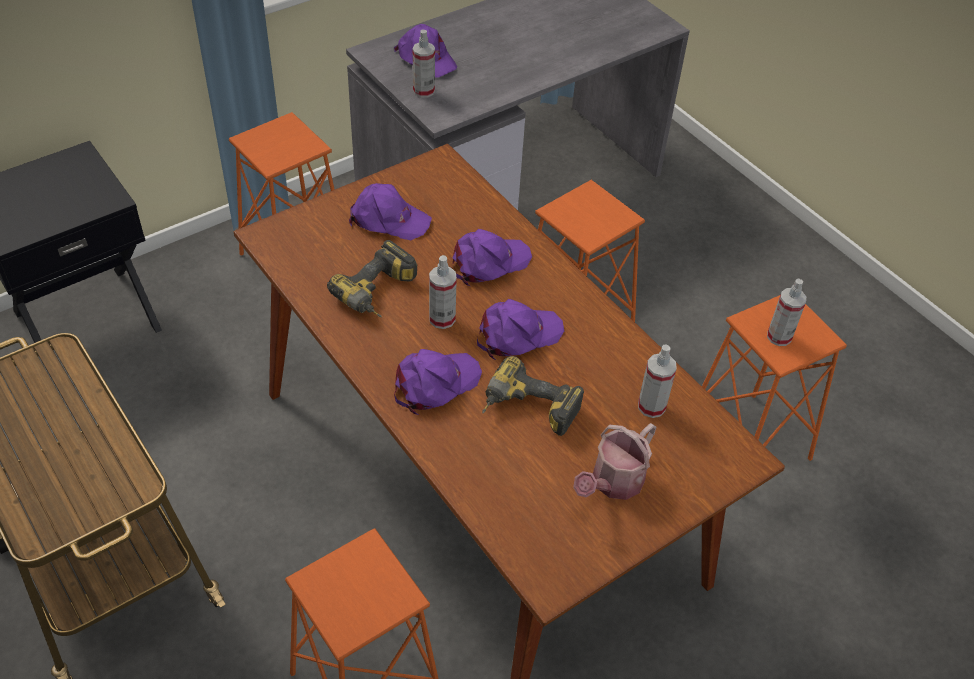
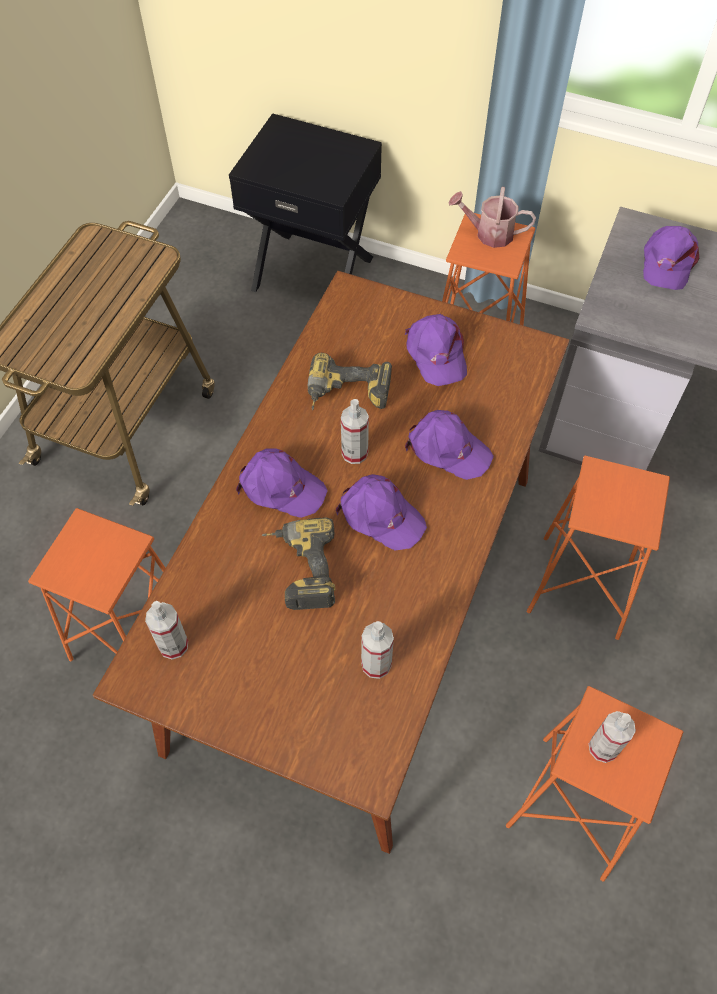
camera: 60 degrees right, 10 degrees up
(423, 91) = (622, 286): spray bottle -> spray bottle (173, 645)
(613, 483) = (266, 675): watering can -> watering can (489, 233)

